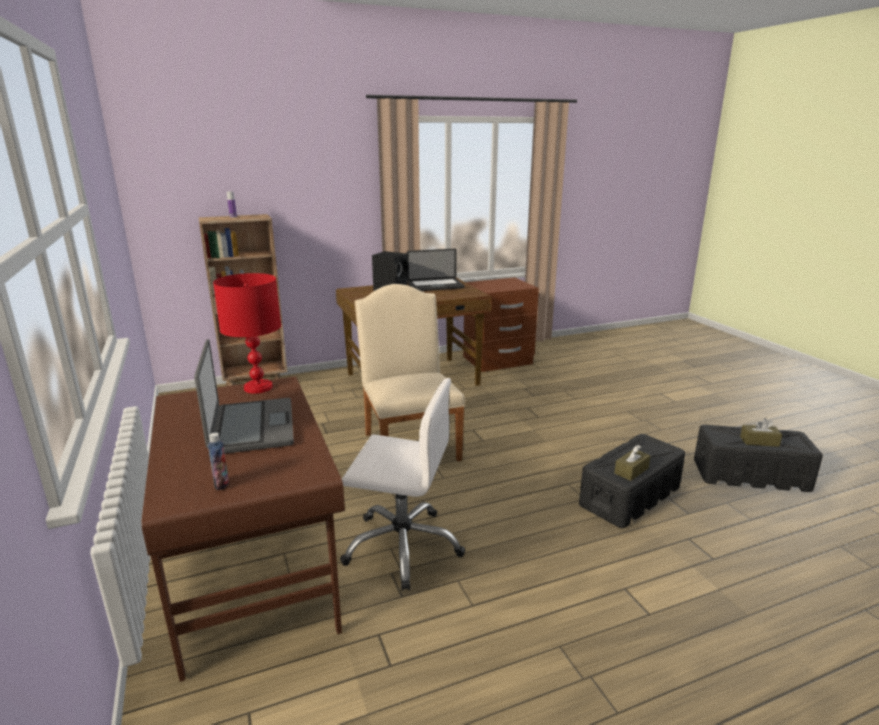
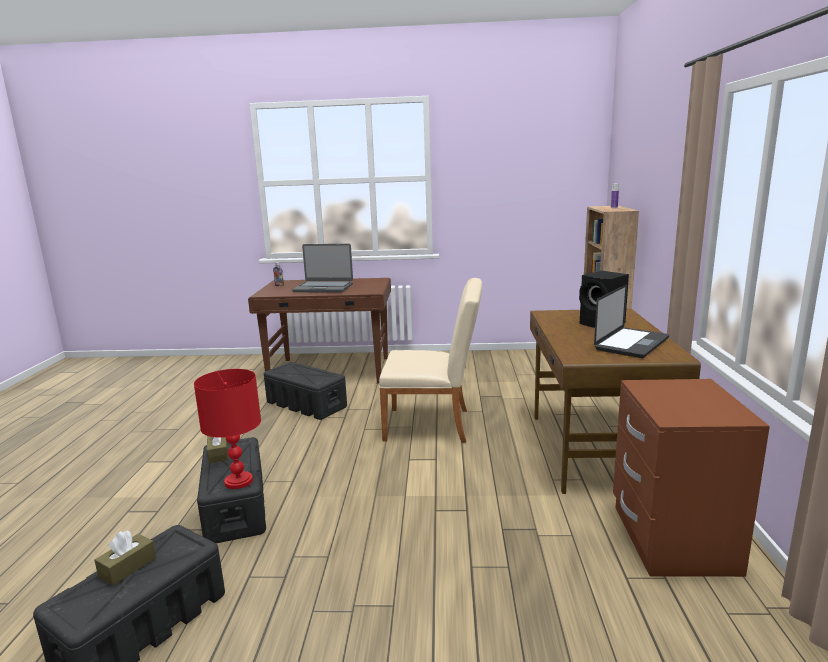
camera: 115 degrees right, 5 degrees down
(258, 387) = (373, 288): red table lamp -> red table lamp (239, 481)
(403, 546) = (306, 404): white office chair -> black storage box
(435, 286) = (632, 344): laptop -> laptop turned 150 degrees counterclockwise

